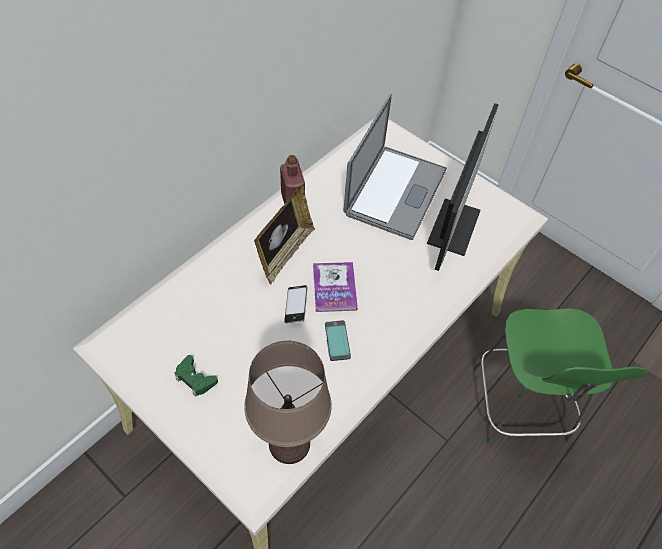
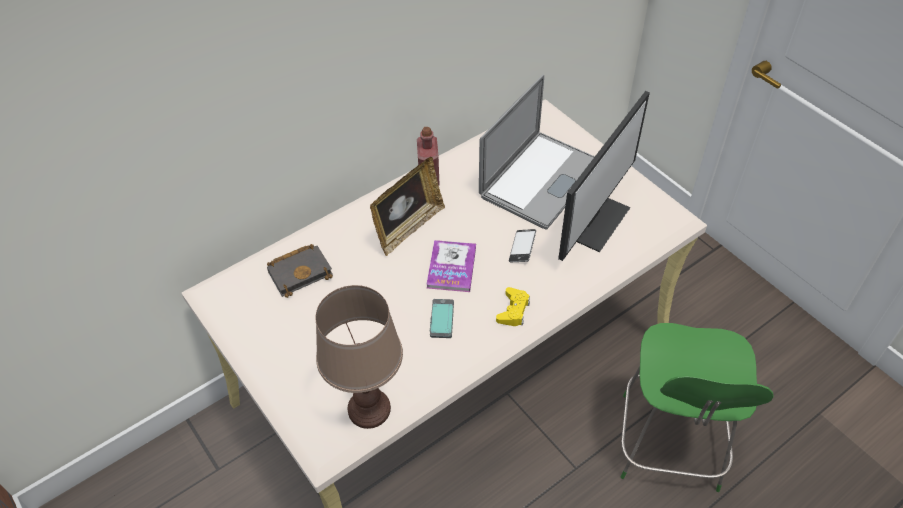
camera: 15 degrees right, 5 degrees down
(190, 311) = (301, 271): none -> black book
(195, 378) = (290, 335): green game controller -> none
(296, 306) = (407, 280): phone -> phone (522, 248)
(401, 323) = (513, 310): none -> yellow game controller

